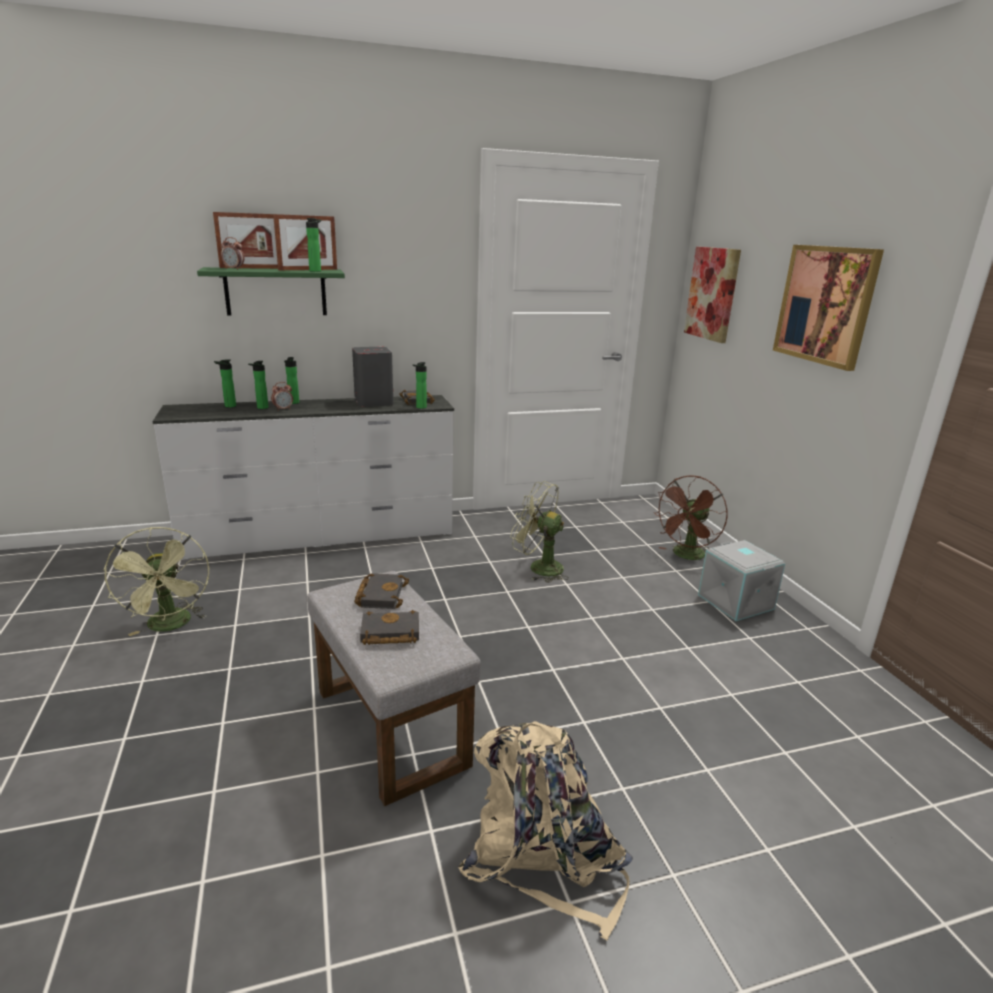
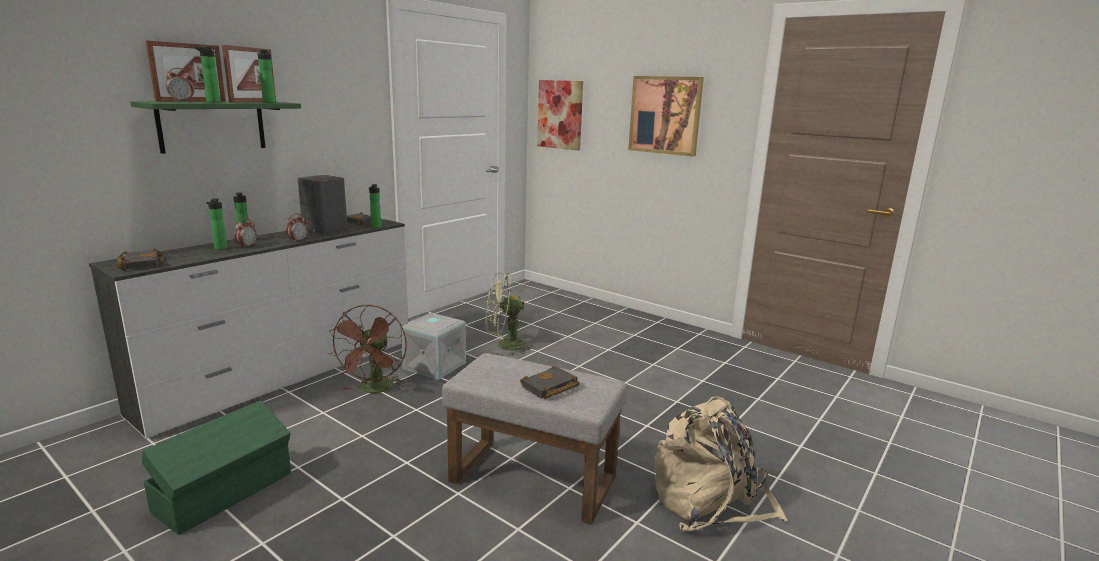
camera: 35 degrees left, 5 degrees down
(171, 626) = (226, 492): green fan -> green storage box
(228, 406) = (178, 253): bottle -> bottle (211, 102)
(329, 411) = (297, 241): none -> alarm clock
(380, 594) = (503, 368): black book -> black book (139, 264)
(686, 556) = (591, 313): brown fan -> brown fan (374, 390)
(734, 602) = (647, 331): grey storage box -> grey storage box (433, 366)

